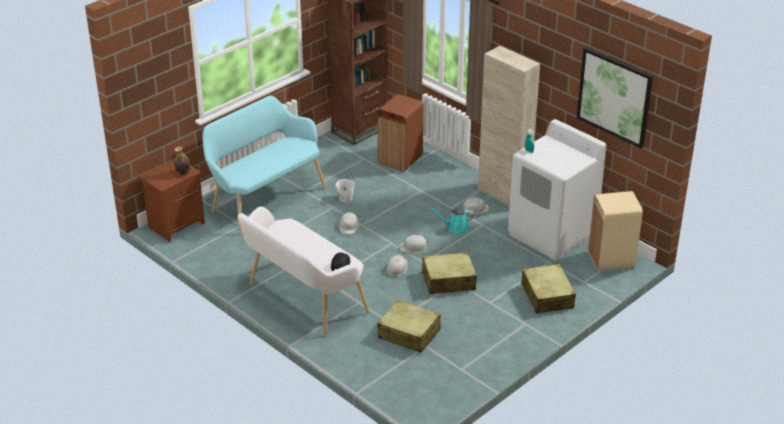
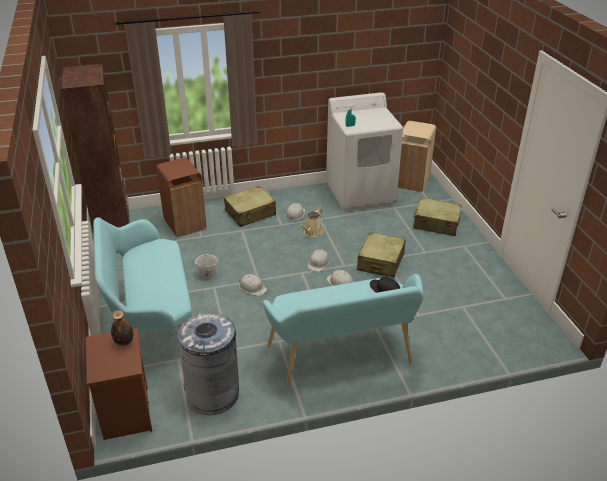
camera: 60 degrees left, 0 degrees up
(219, 253) = (213, 394): none -> grey trash can
(302, 300) = (342, 359): white bench -> turquoise bench
(409, 334) = (440, 310): beige suitcase -> beige suitcase (250, 213)
(455, 228) = (312, 232): turquoise watering can -> beige watering can
(503, 195) = (290, 195): beige cabinet -> none
(614, 97) = (386, 47): picture -> none

